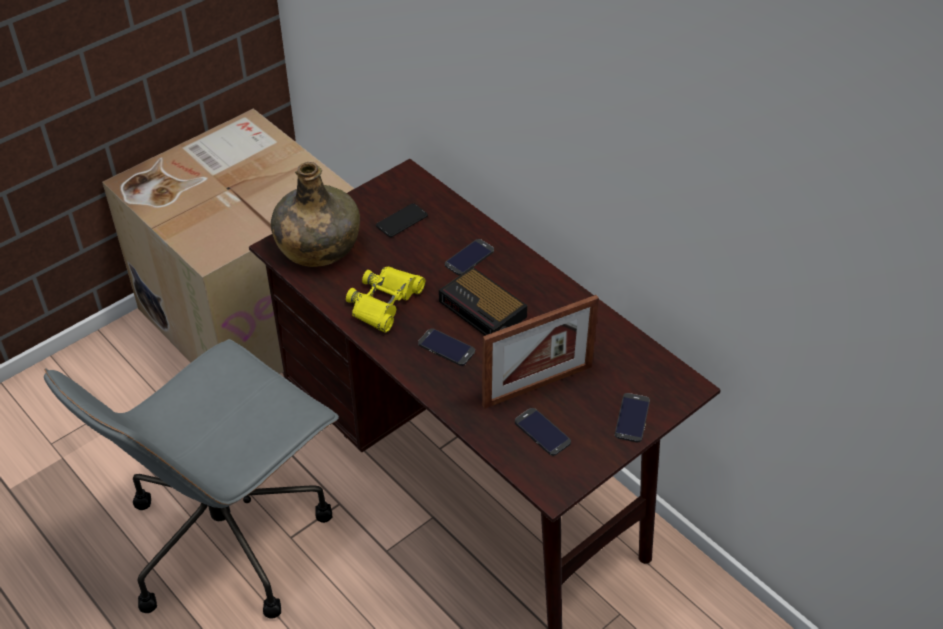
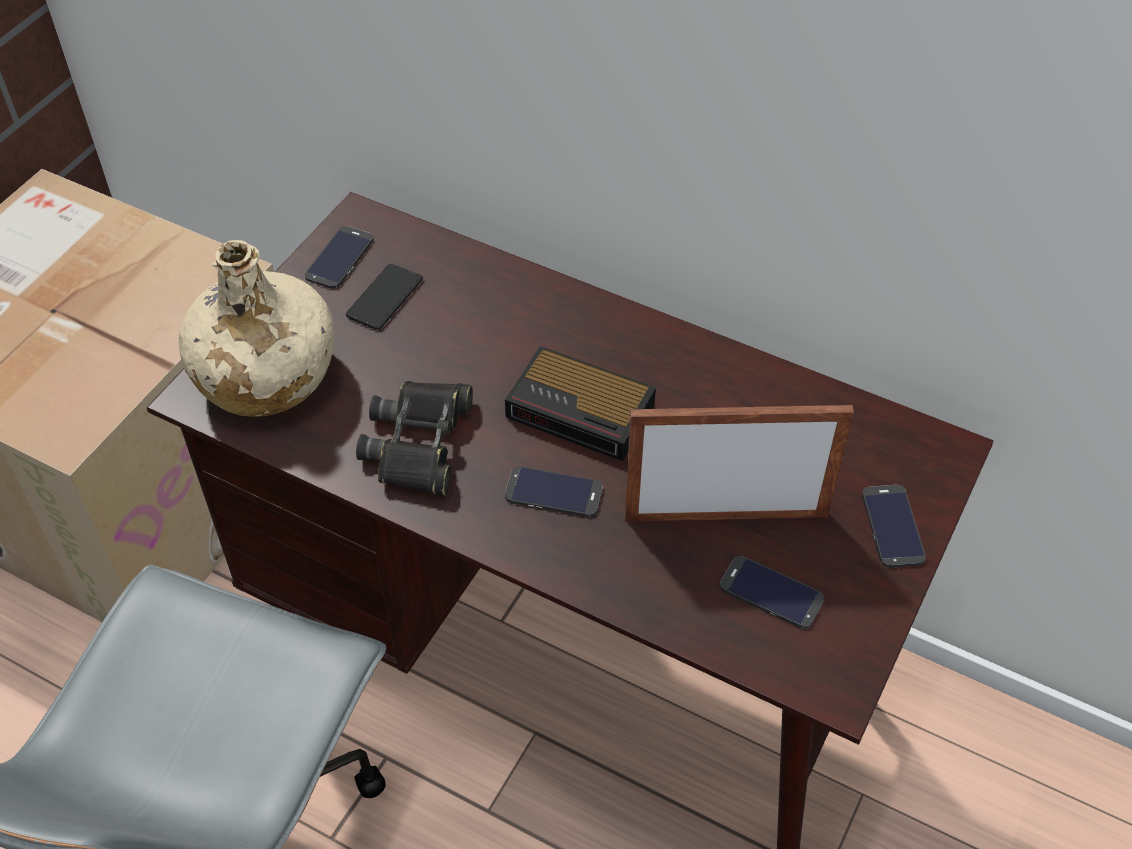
camera: 20 degrees left, 5 degrees up
(317, 246) = (264, 376): green bottle -> beige bottle
(384, 302) = (419, 443): yellow binoculars -> black binoculars
(469, 257) = (519, 331): phone -> phone (339, 258)
(537, 385) = (726, 515): picture frame -> picture frame turned 135 degrees counterclockwise

